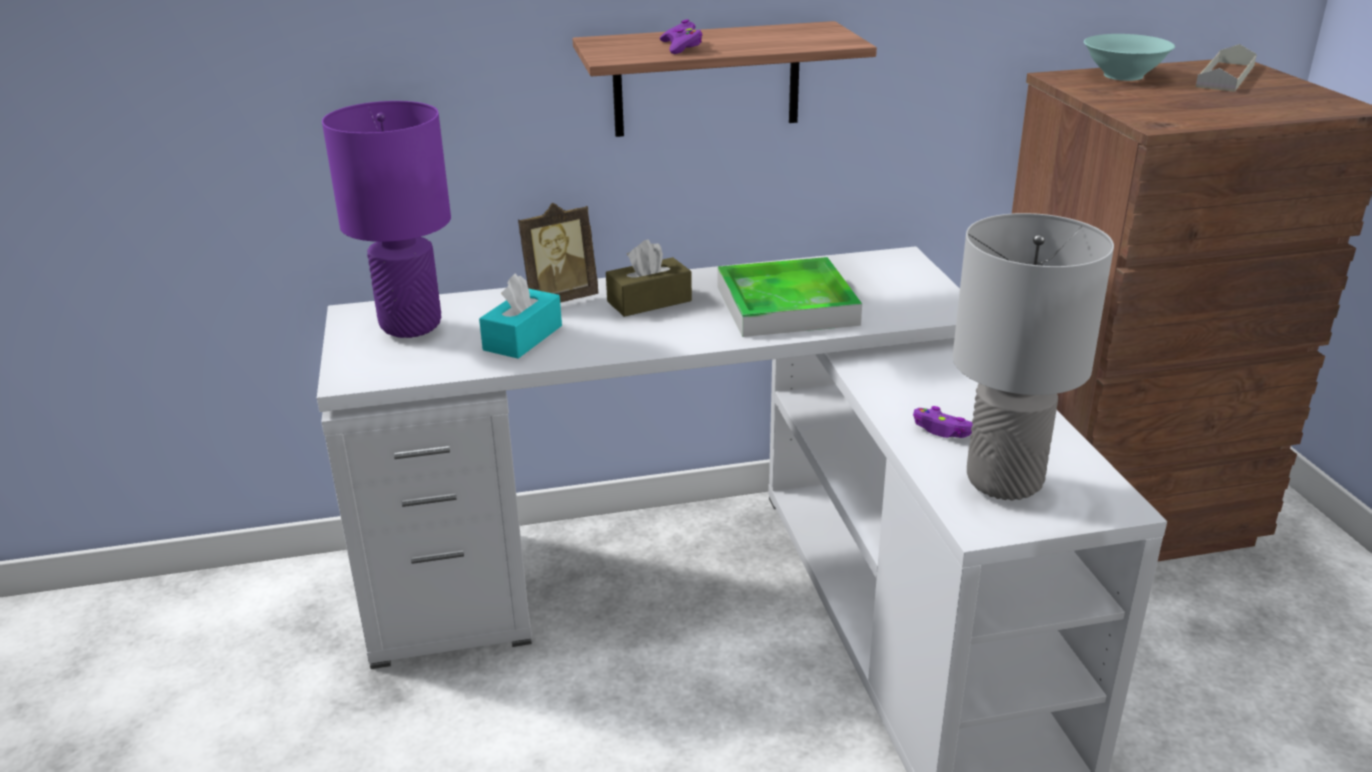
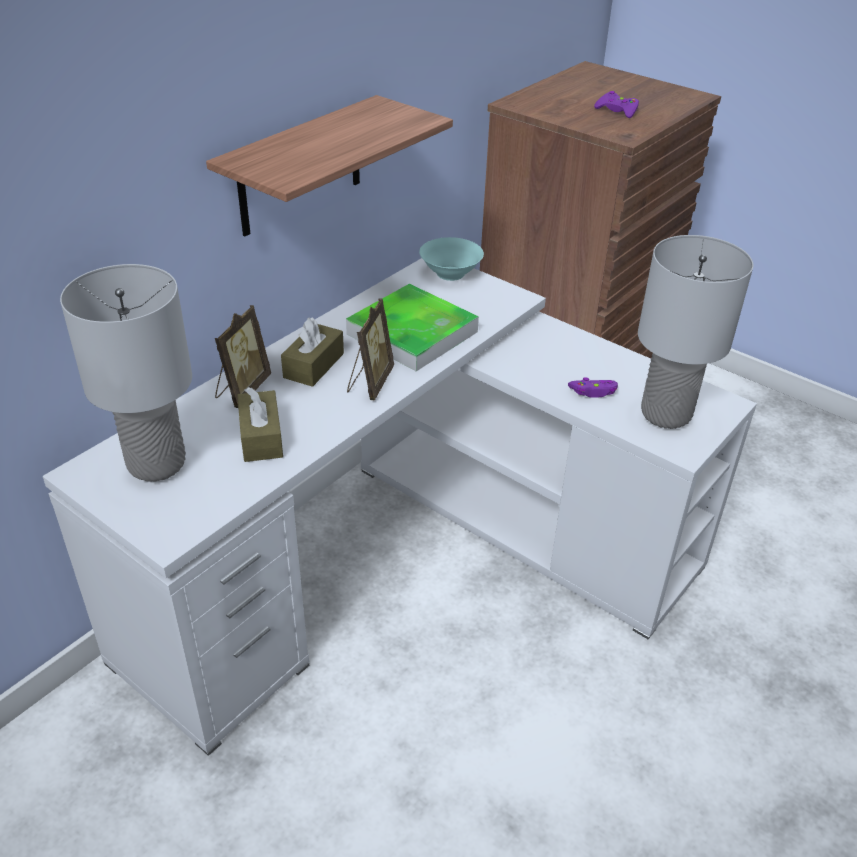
camera: 40 degrees left, 10 degrees up
(412, 330) = (158, 468): purple table lamp -> grey table lamp
(523, 338) = (261, 437): turquoise tissue box -> brown tissue box
(681, 47) = (318, 152): purple game controller -> purple game controller (617, 111)
(682, 331) = (369, 383): none -> picture frame
(1122, 75) = (546, 94): turquoise bowl -> turquoise bowl (449, 273)
(1225, 76) = (600, 81): grey tray -> none

